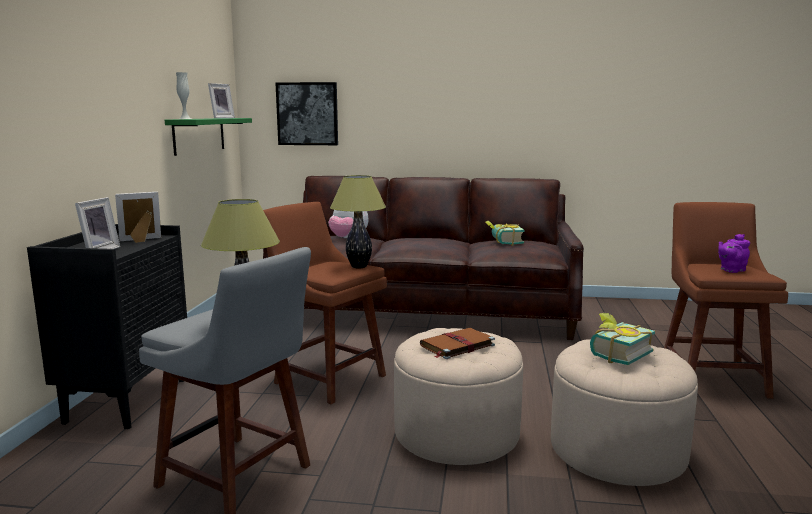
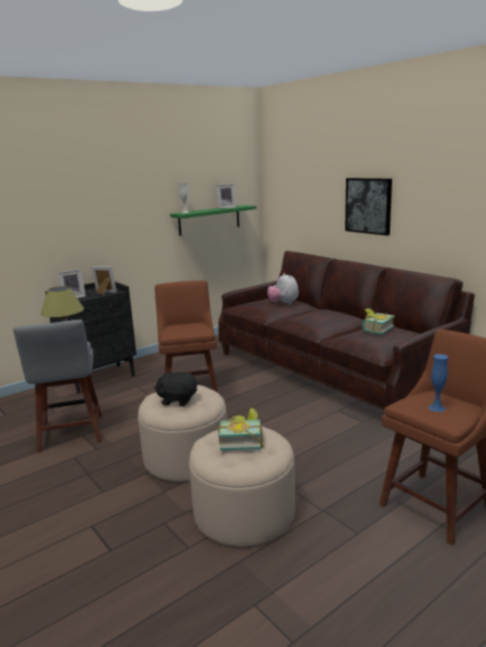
camera: 45 degrees right, 5 degrees up
(307, 114) = (297, 202): picture -> picture (368, 205)
(359, 267) = (200, 331): table lamp -> none
(456, 346) = (177, 400): brown book -> black plush toy
(731, 270) = (436, 408): purple teapot -> blue vase

